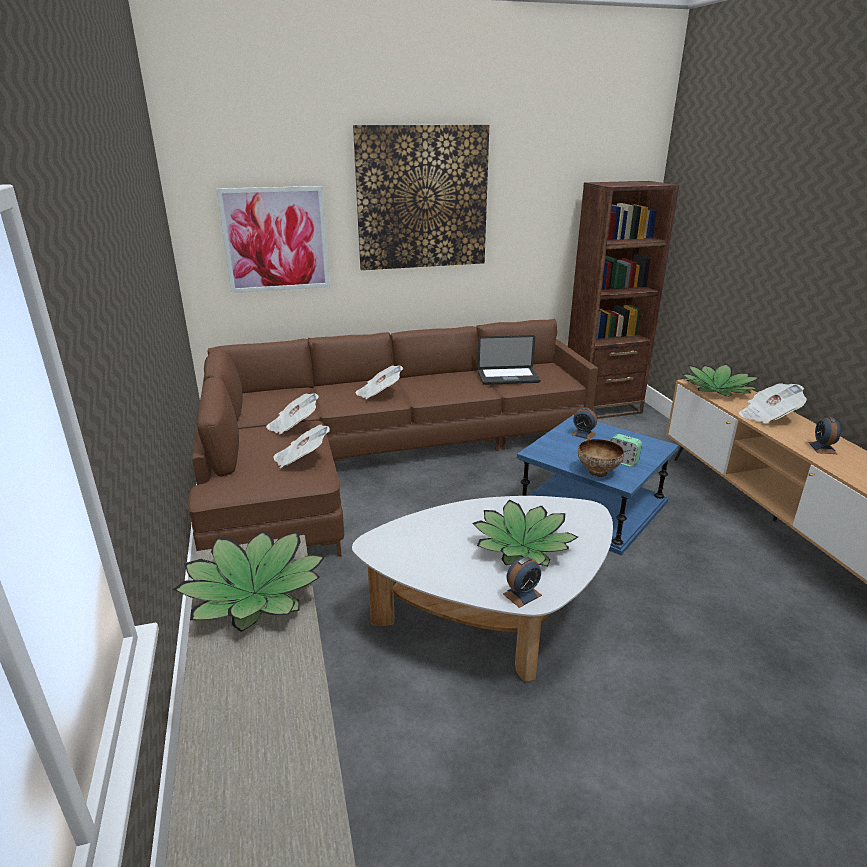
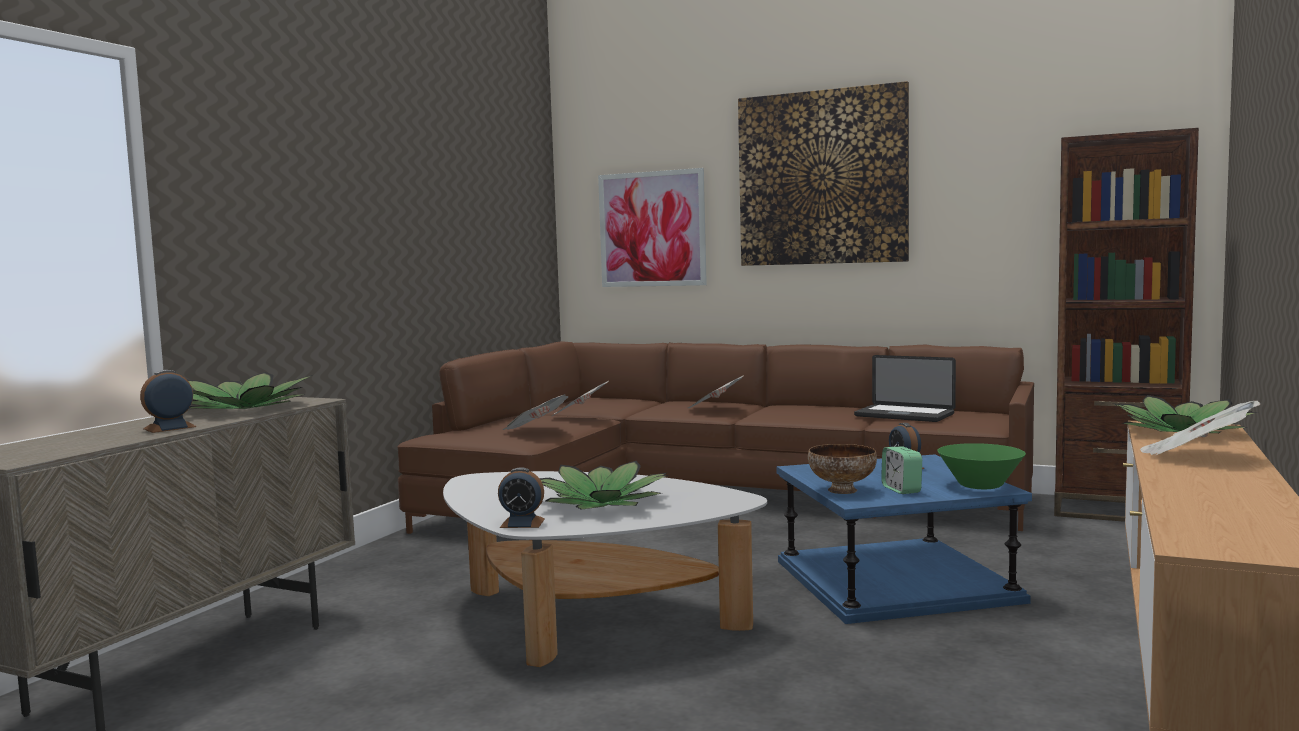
camera: 40 degrees right, 20 degrees down
(648, 445) = (980, 486): none -> green bowl
(822, 448) = (1205, 486): alarm clock -> alarm clock (169, 428)

